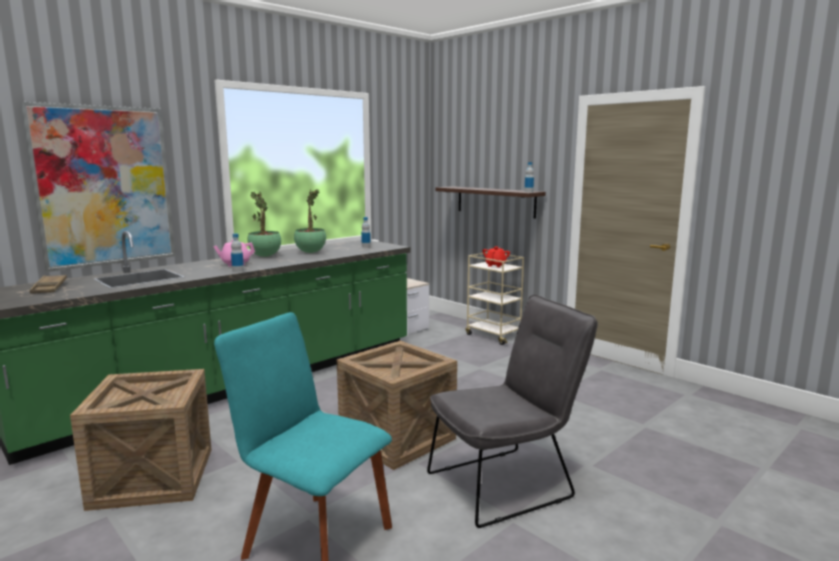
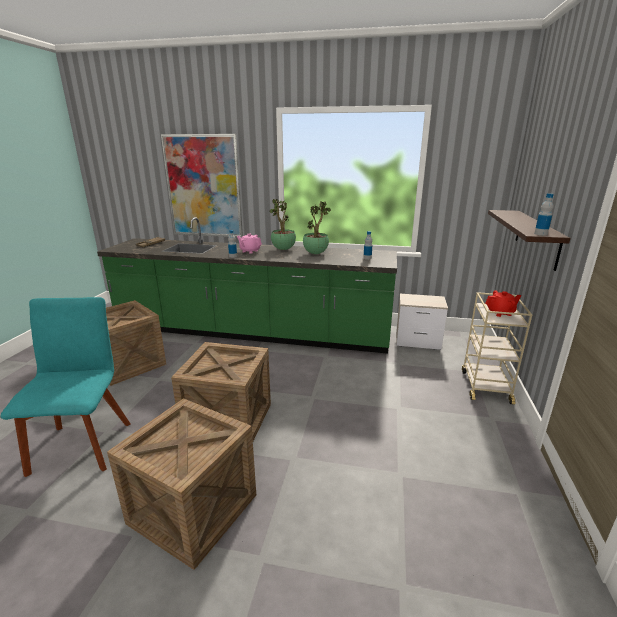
camera: 55 degrees right, 10 degrees up
(507, 483) = (193, 509): grey chair -> crate

